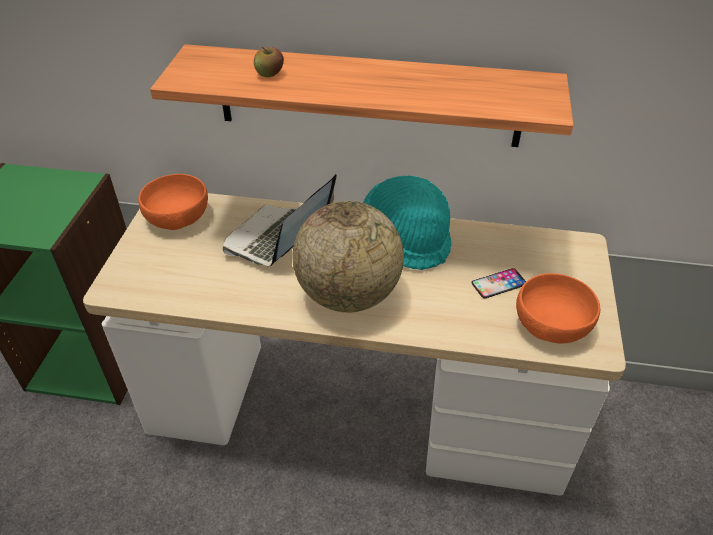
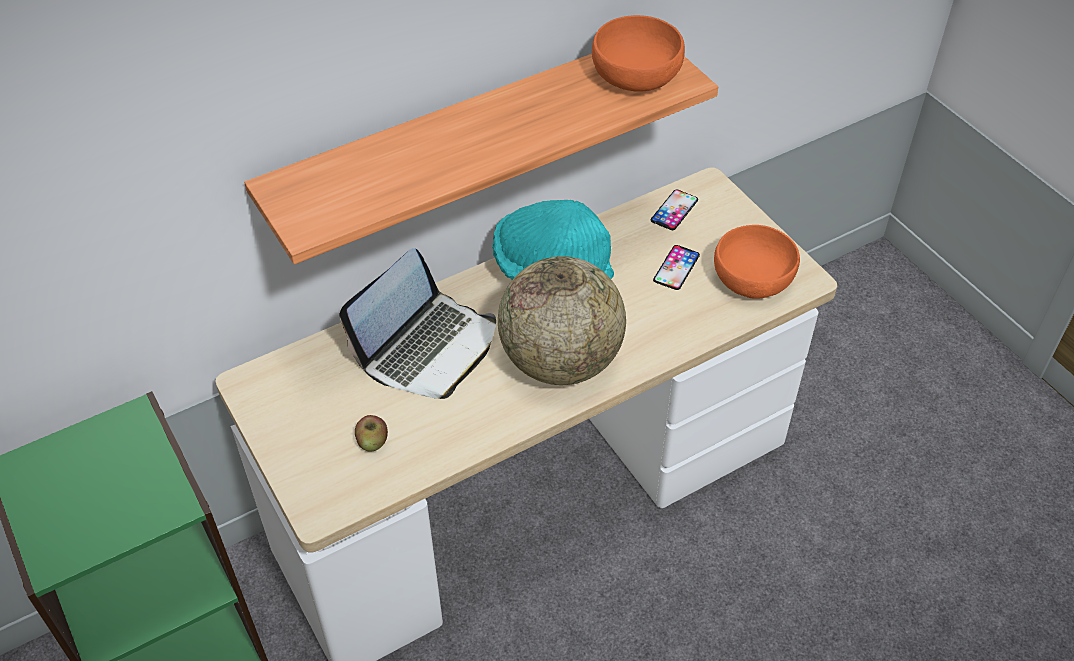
camera: 40 degrees left, 5 degrees up
(178, 216) = (289, 390): orange bowl -> orange bowl (635, 75)
(270, 74) = (392, 170): apple -> apple (372, 442)
(278, 238) = (428, 347): laptop -> laptop turned 135 degrees counterclockwise
(539, 247) = (674, 210): none -> phone

